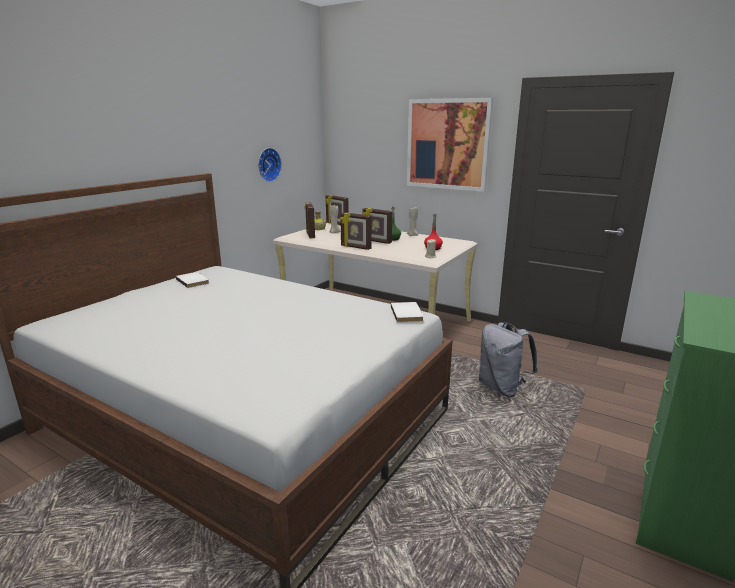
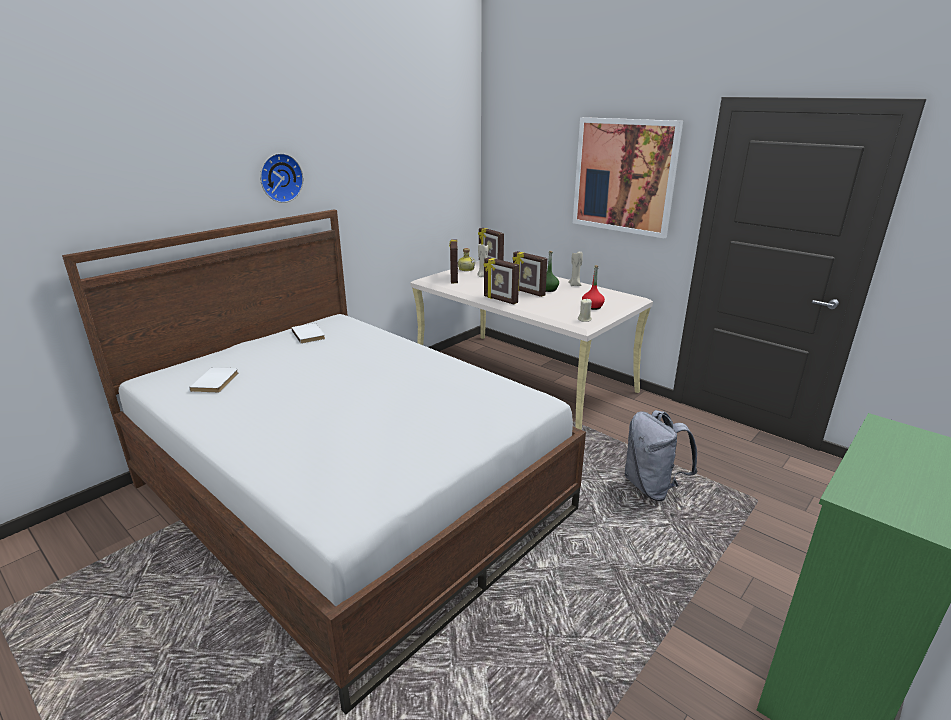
camera: 10 degrees right, 5 degrees up
(268, 164) = (407, 194): wall clock -> wall clock (280, 177)
(408, 314) = (531, 399): white book -> white book (217, 382)

